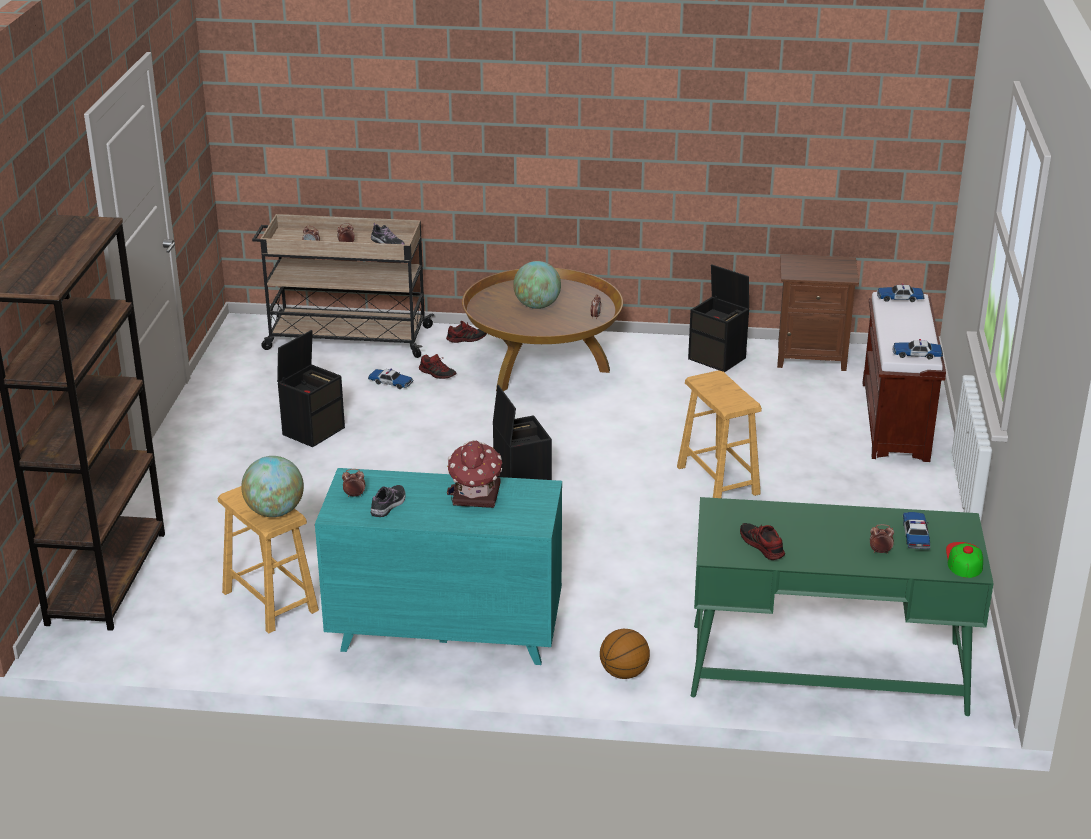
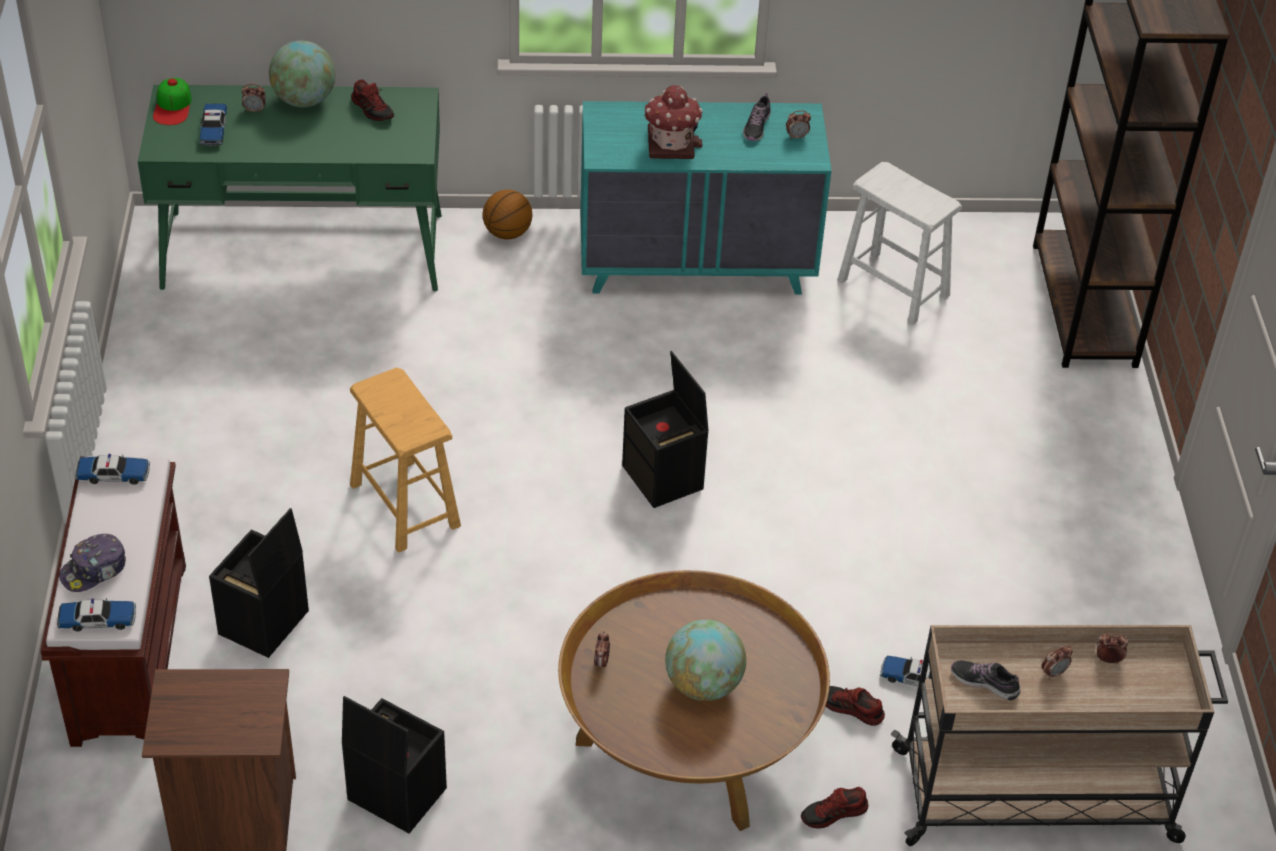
camera: 170 degrees right, 15 degrees up
(269, 602) = (893, 288): brown stool -> white stool
(275, 512) = (888, 185): globe -> globe (304, 100)
(313, 430) = (979, 559): black storage box -> black storage box (263, 624)
(910, 316) = (94, 570): none -> cap

